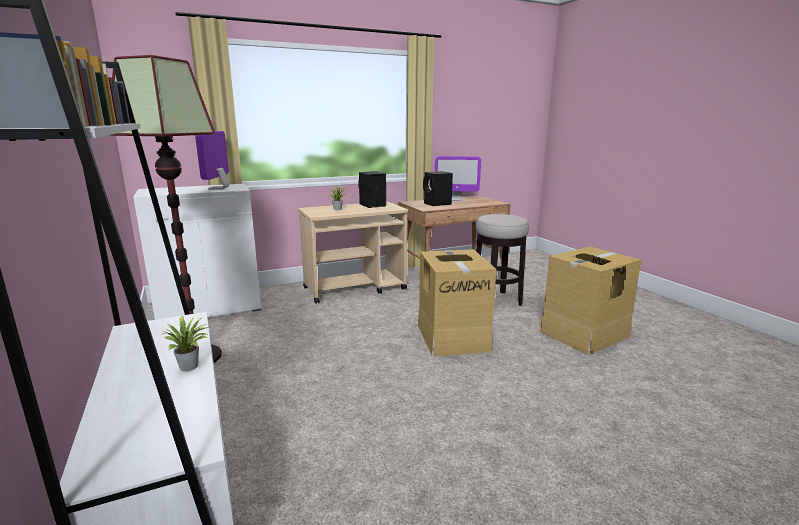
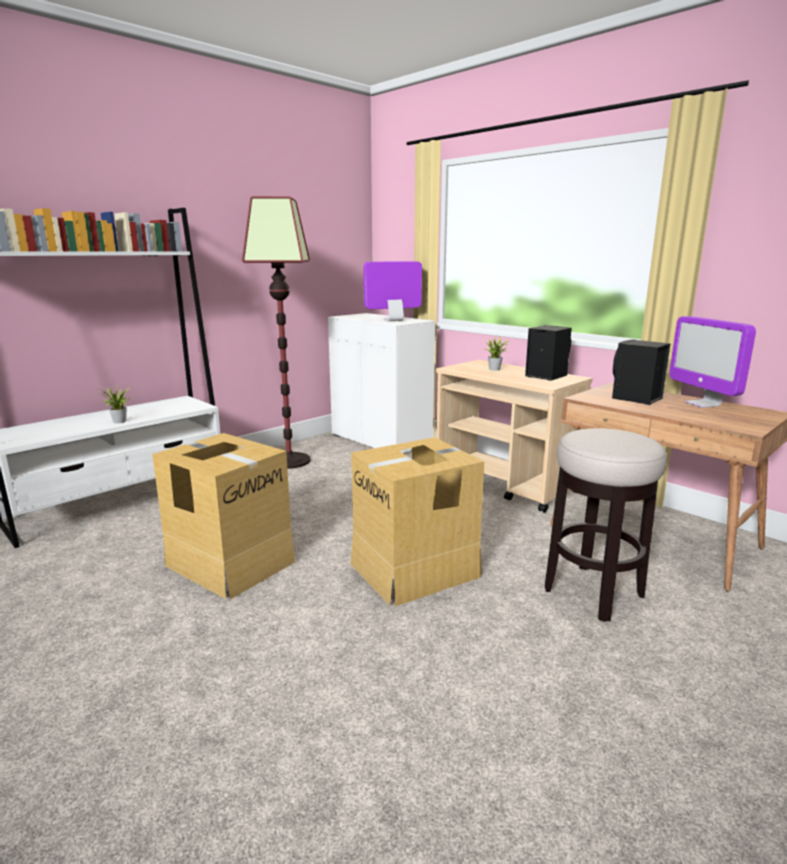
camera: 70 degrees right, 0 degrees up
(583, 333) = (538, 709): cardboard box -> cardboard box (231, 562)

